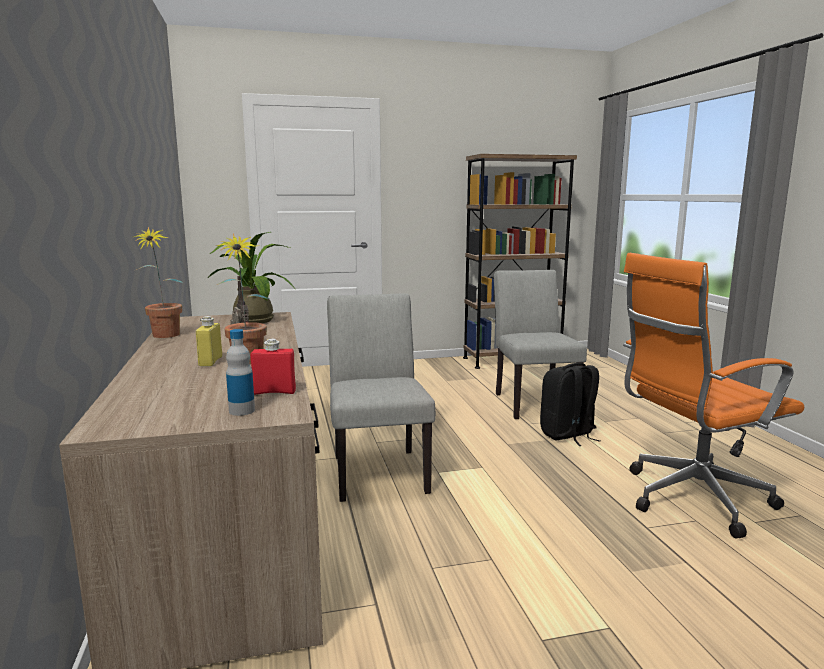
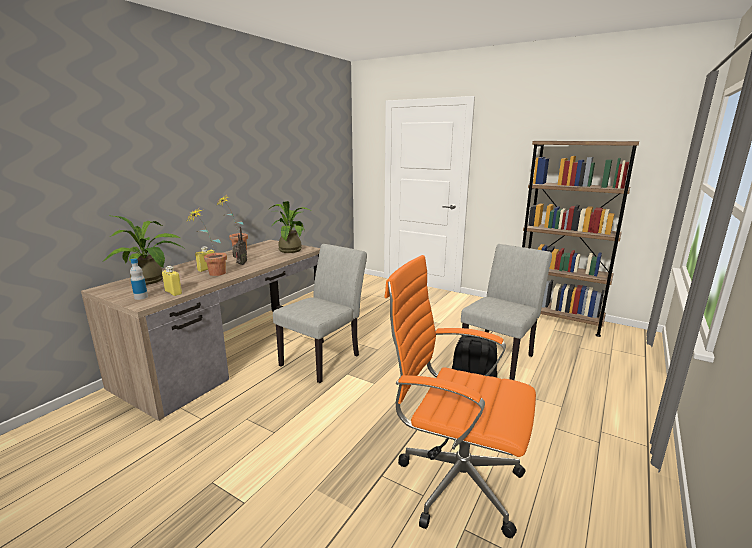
camera: 45 degrees right, 5 degrees up
(168, 395) = (151, 281): none -> potted plant
(274, 392) = (173, 292): red bottle -> yellow bottle

